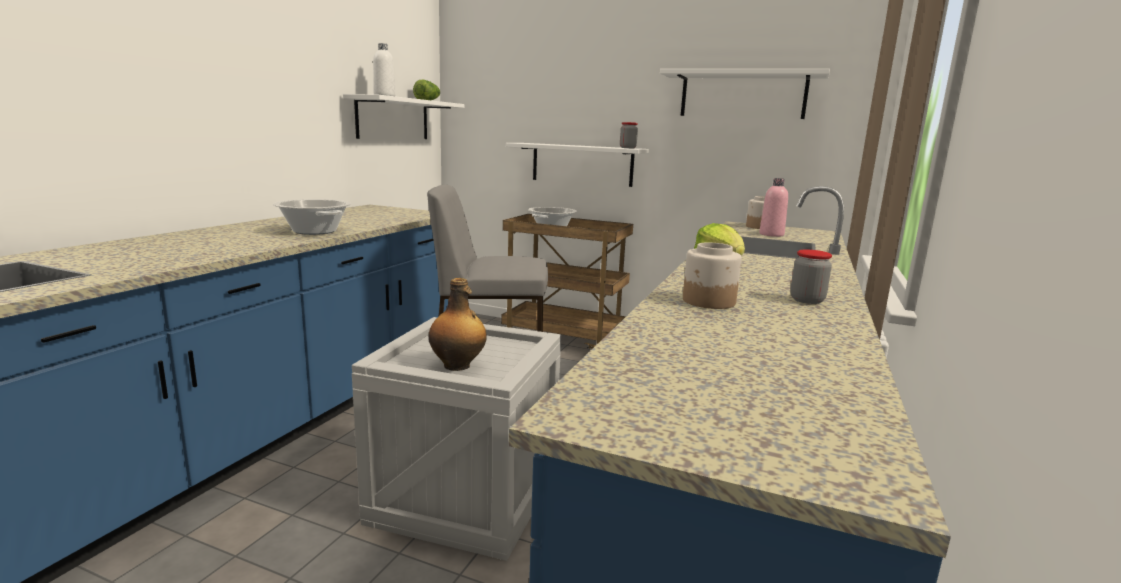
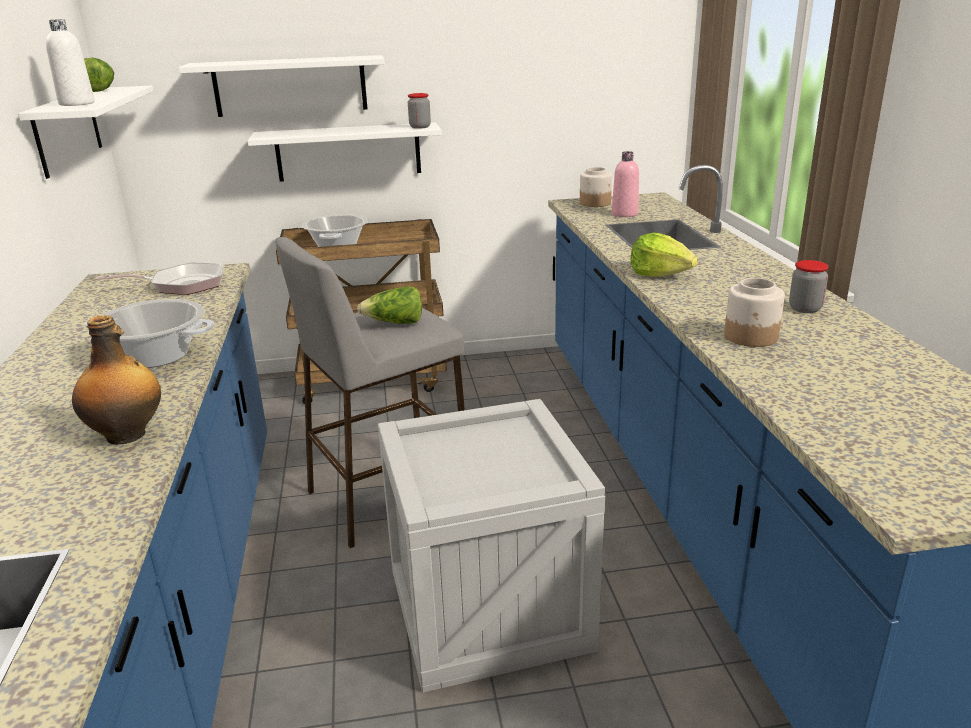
camera: 30 degrees left, 10 degrees up
(399, 214) = (182, 285): none -> frying pan
(458, 366) = (499, 477): bottle -> bottle (128, 435)
(505, 262) = (395, 323): none -> lettuce
(742, 95) = (541, 46): white shelf -> white shelf (290, 86)

